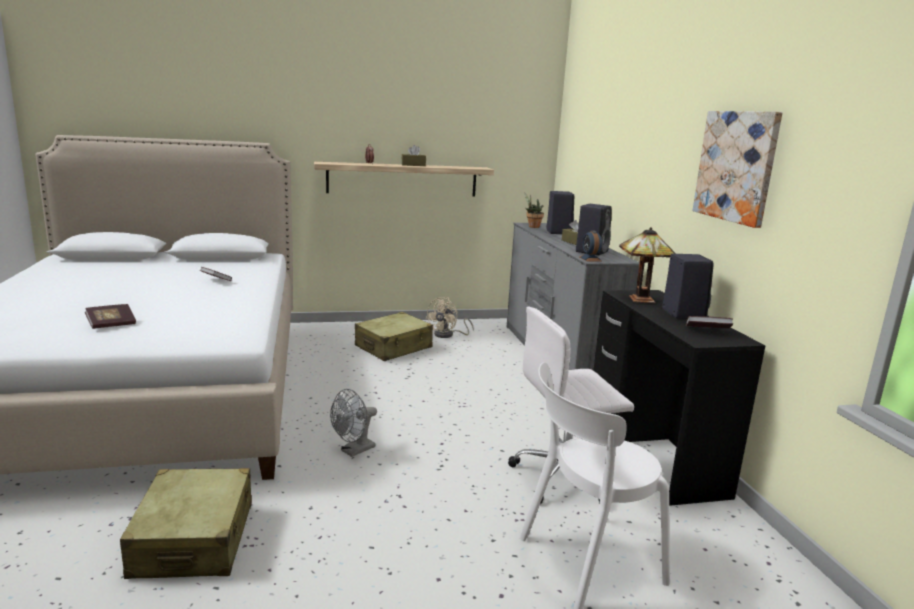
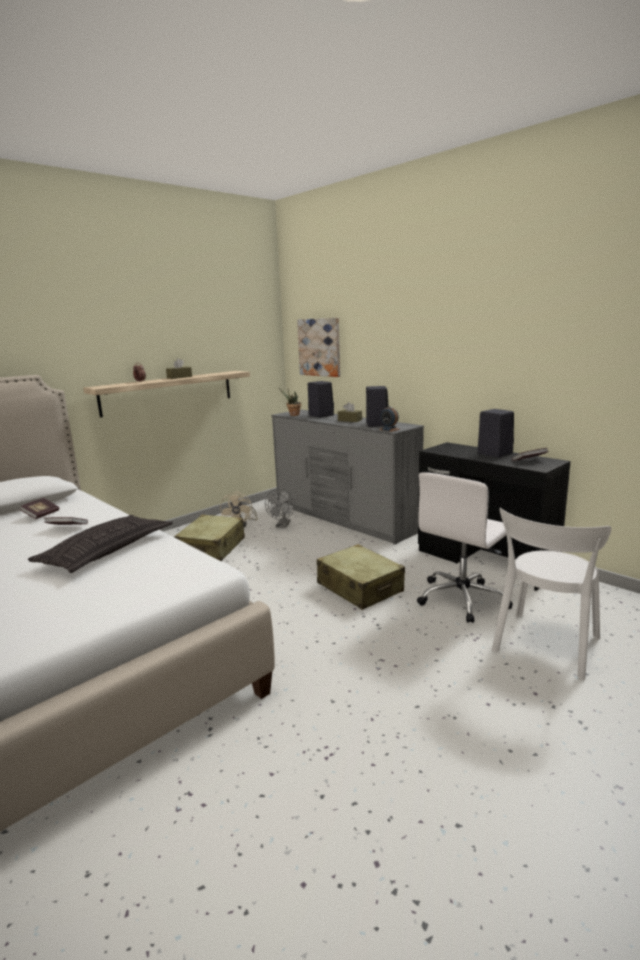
camera: 30 degrees left, 0 degrees up
(111, 325) = (48, 603): book -> book (41, 515)
(194, 539) = (278, 777): beige suitcase -> beige suitcase (360, 588)
(208, 303) = (107, 550): none -> pillow
(354, 451) = (300, 642): grey fan -> grey fan (282, 526)
(640, 300) = (453, 451): table lamp -> none
(736, 166) = (513, 341): picture -> picture (319, 347)

